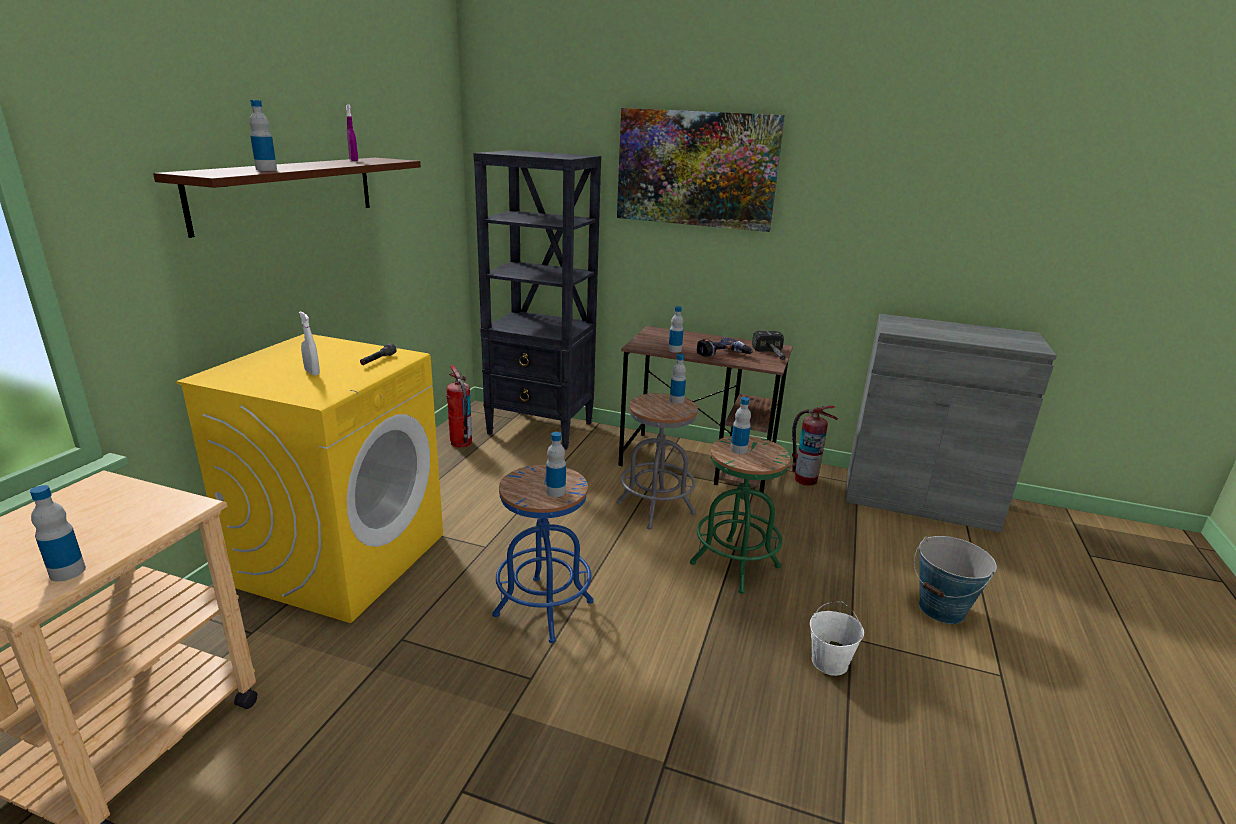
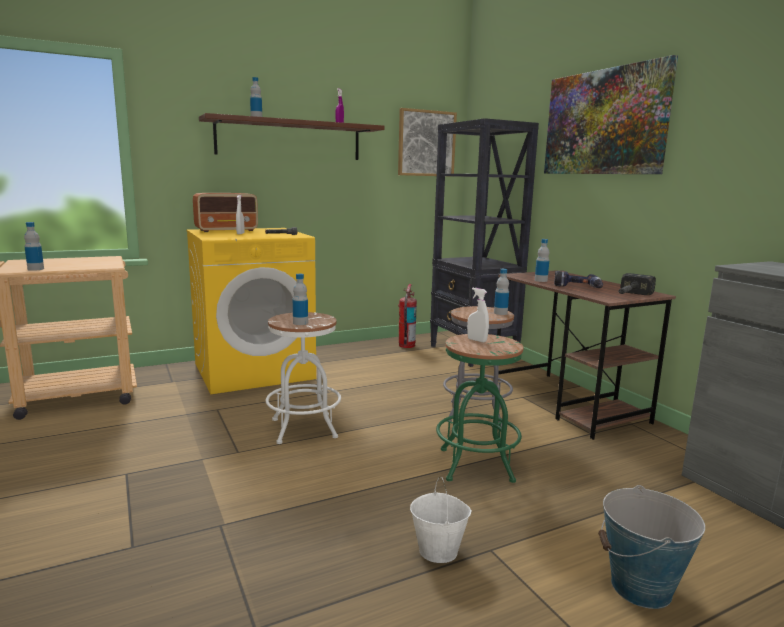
camera: 45 degrees right, 10 degrees down
(259, 367) = (227, 230): none -> radio
(431, 170) = (426, 143): none -> picture
(543, 608) = (304, 428): blue stool -> white stool
(738, 450) = (477, 340): bottle -> white spray bottle
(805, 479) = (663, 446): fire extinguisher -> none

